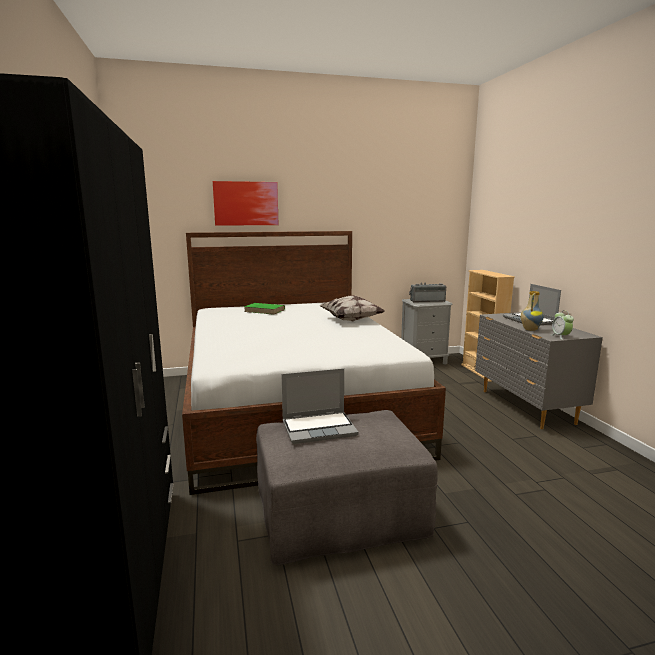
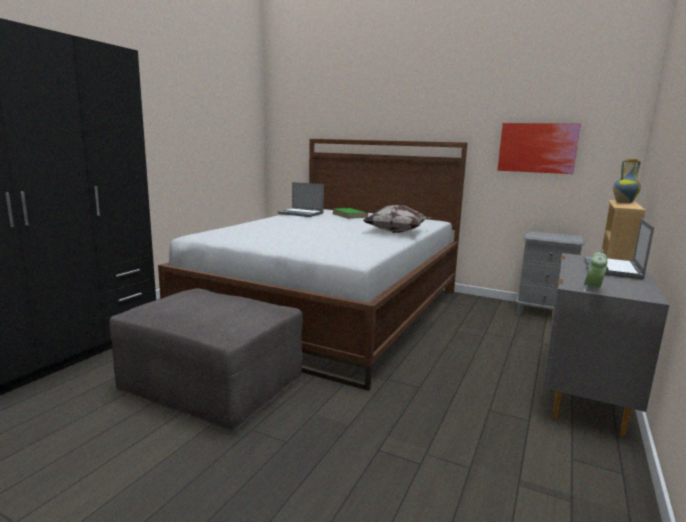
camera: 40 degrees right, 0 degrees up
(246, 203) = (363, 112): picture -> picture (537, 148)
(319, 428) = (204, 298): laptop -> laptop (301, 214)
(427, 301) = (554, 236): radio -> none
(529, 329) = (574, 275): vase -> vase (623, 202)

